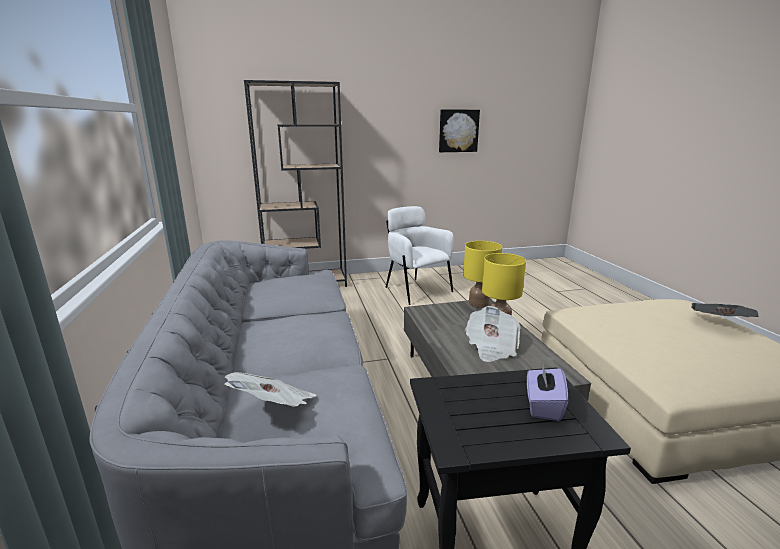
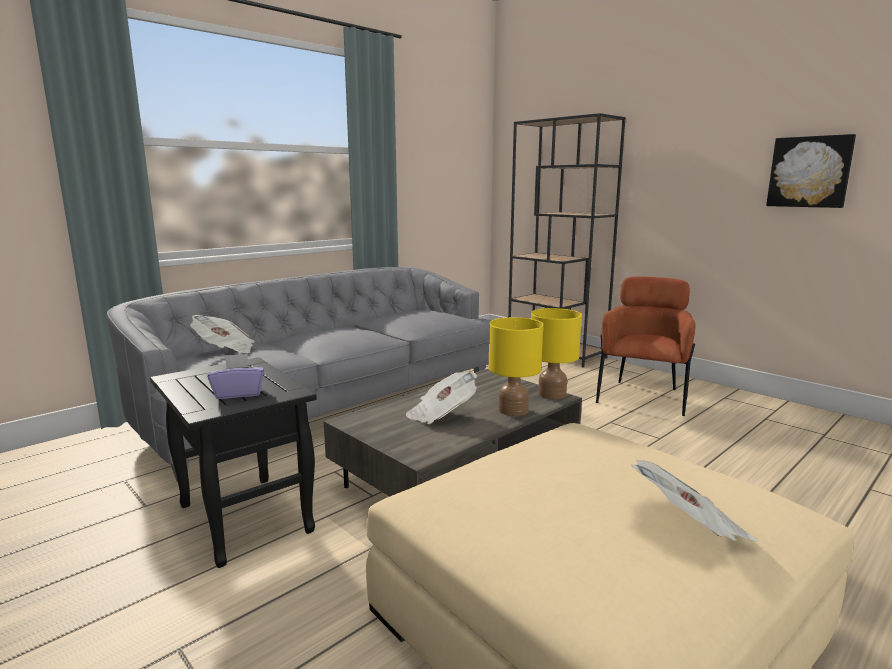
camera: 60 degrees right, 5 degrees down
(415, 290) = (642, 397): white armchair -> brown armchair

